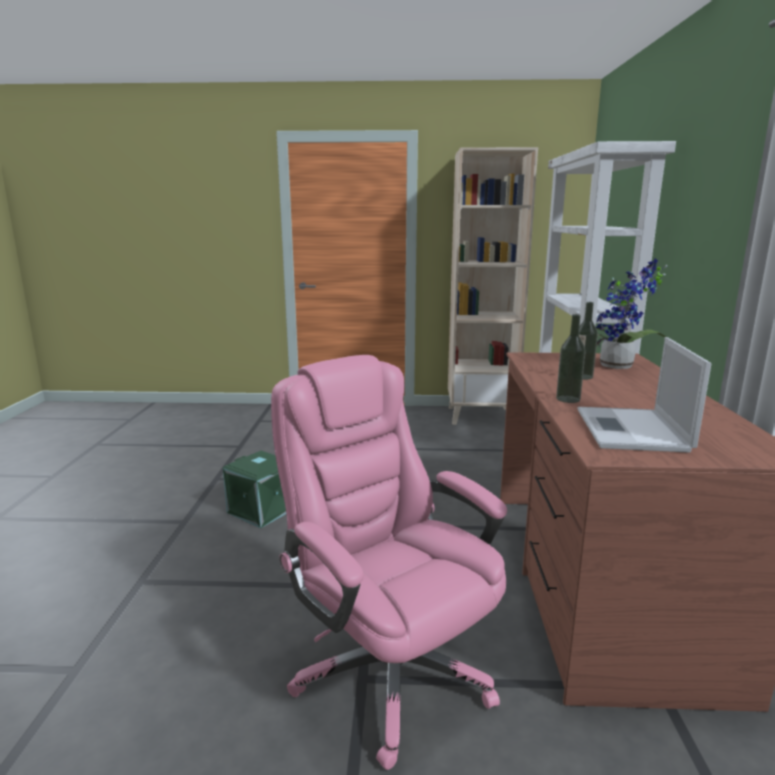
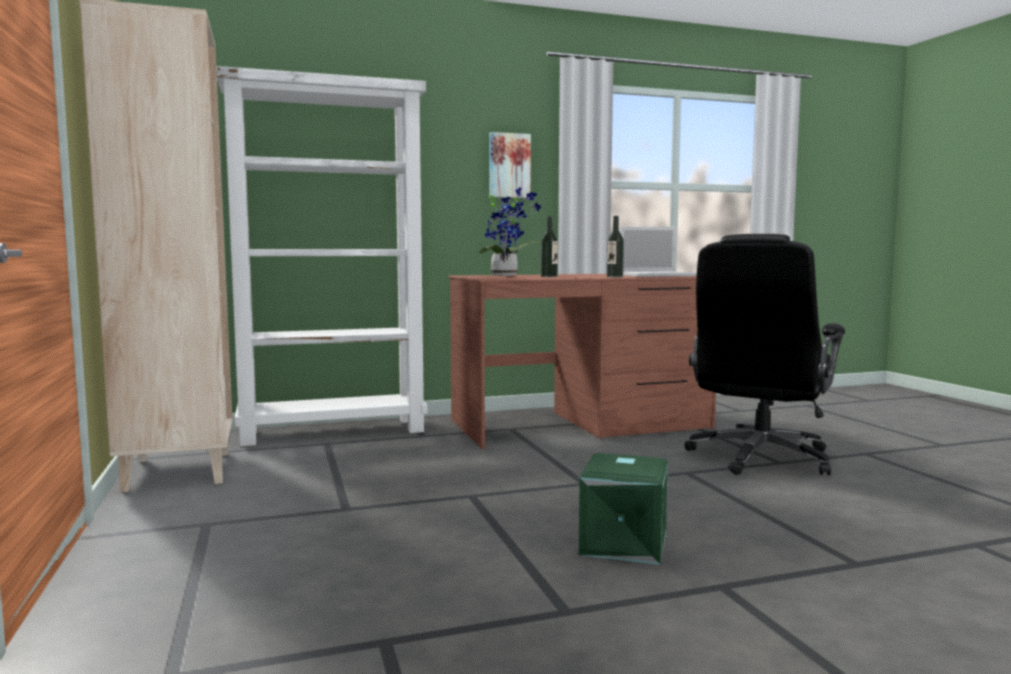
camera: 110 degrees left, 10 degrees down
(390, 669) = (759, 458): pink office chair -> black office chair
(737, 221) = (509, 166): none -> picture

